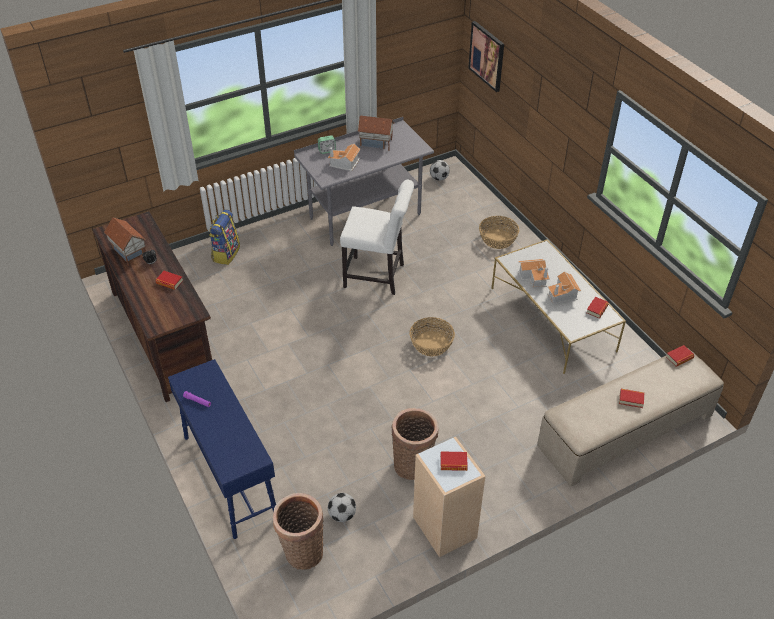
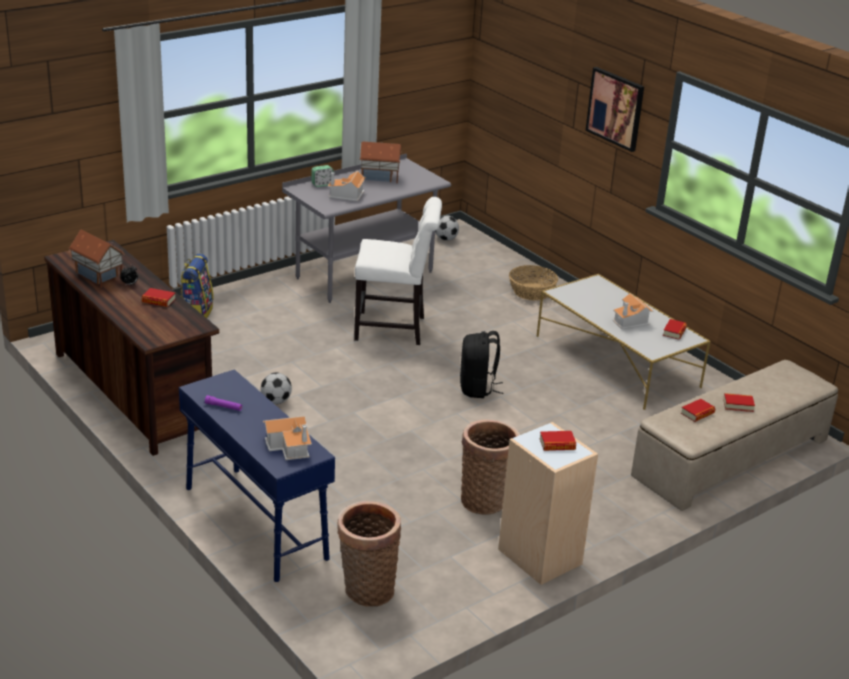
camera: 10 degrees left, 15 degrees down
(342, 515) = (408, 552): football -> football (276, 401)
(431, 344) = (477, 389): basket -> black backpack
(487, 56) = (504, 78): picture -> picture (615, 108)
(534, 277) = (593, 307): toy house -> toy house (290, 446)
(679, 358) = (782, 367): book -> book (697, 413)

